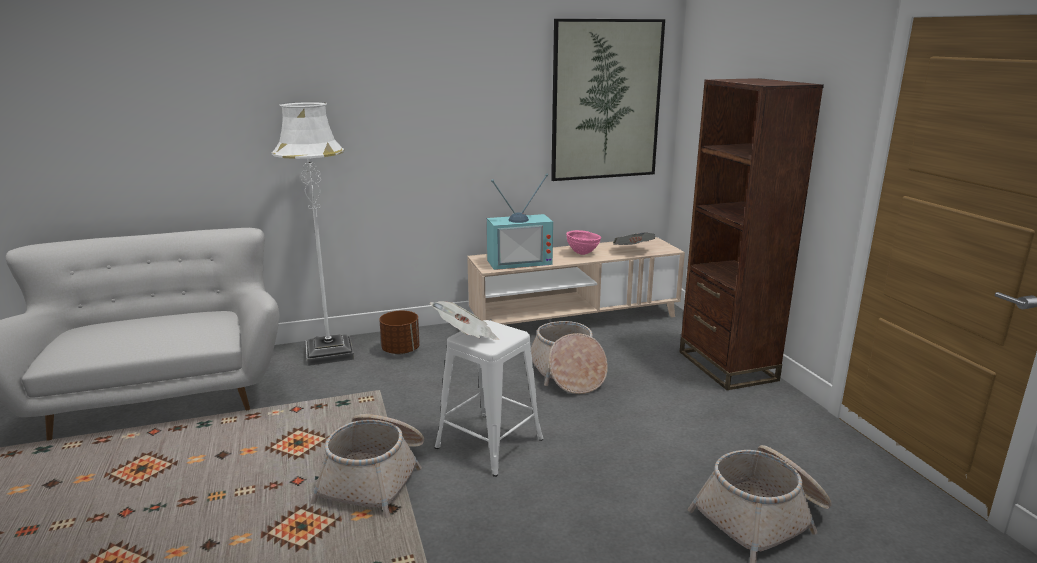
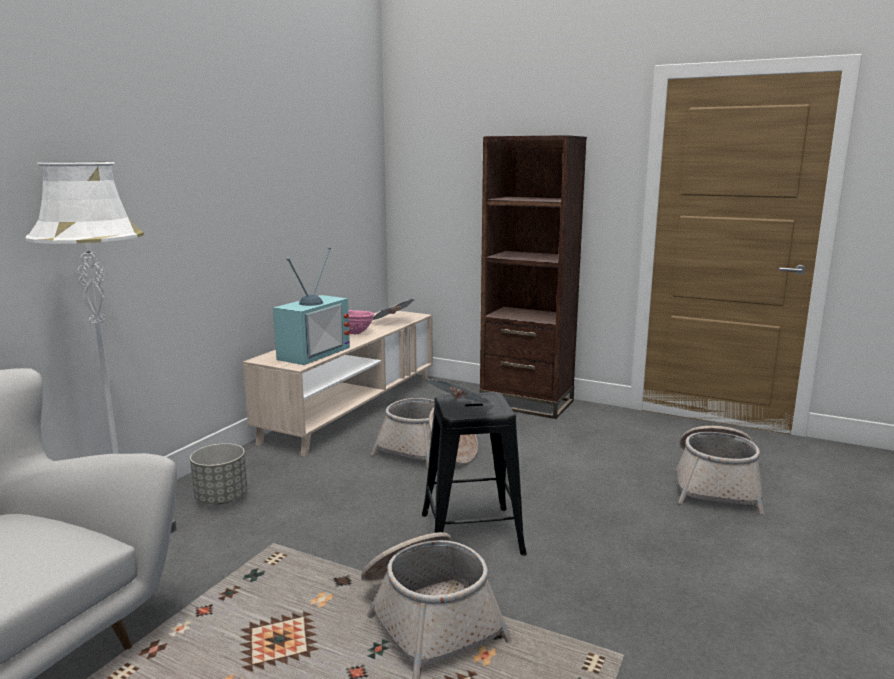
camera: 45 degrees left, 5 degrees down
(401, 350) = (221, 498): brown planter -> grey planter
(489, 443) = (471, 533): white stool -> black stool
(606, 100) = (339, 169): picture -> none

